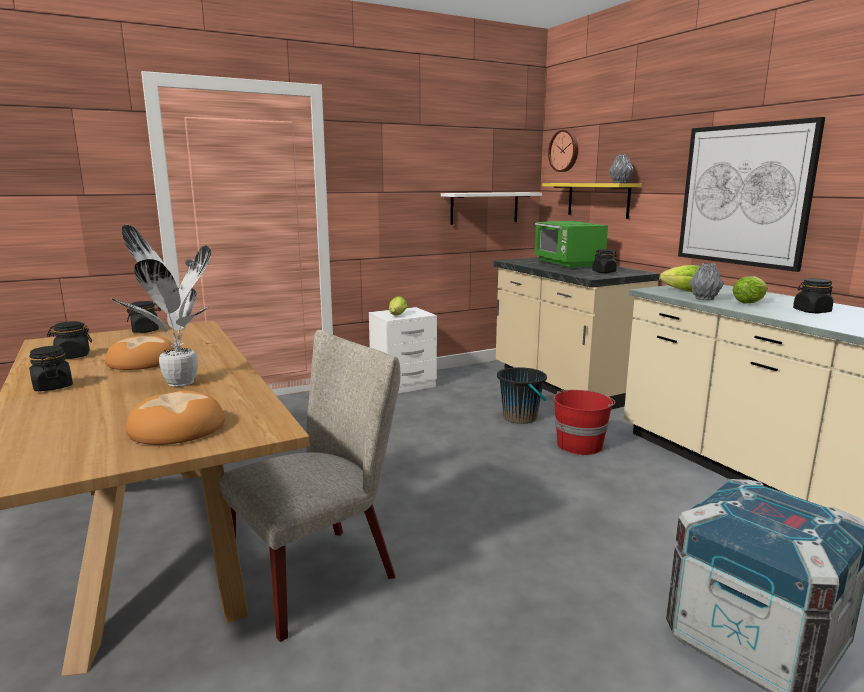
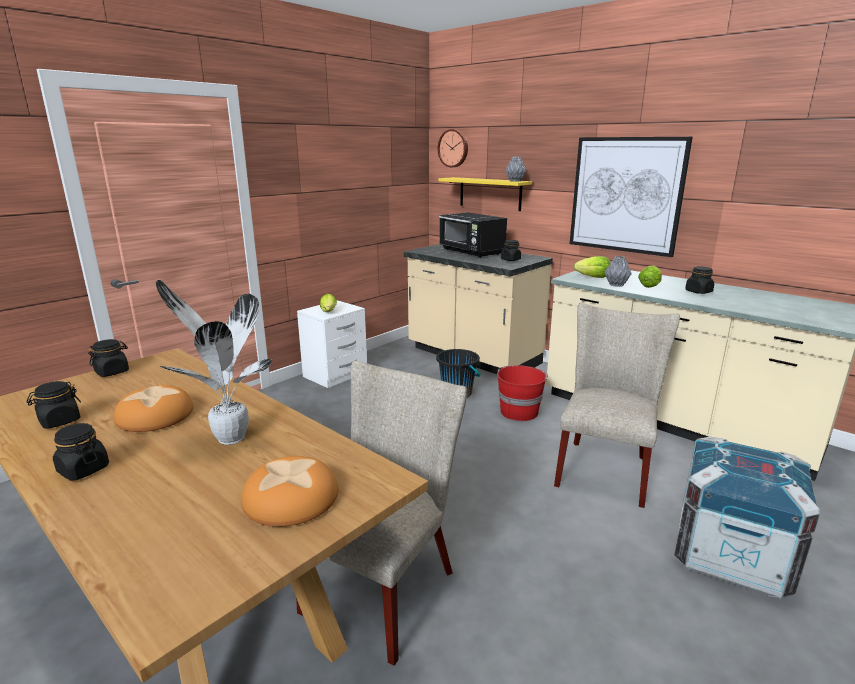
camera: 20 degrees left, 5 degrees up
(484, 208) = (387, 202): white shelf -> none
(567, 264) = (471, 252): green microwave -> black microwave
(646, 516) = (604, 467): none -> beige chair

